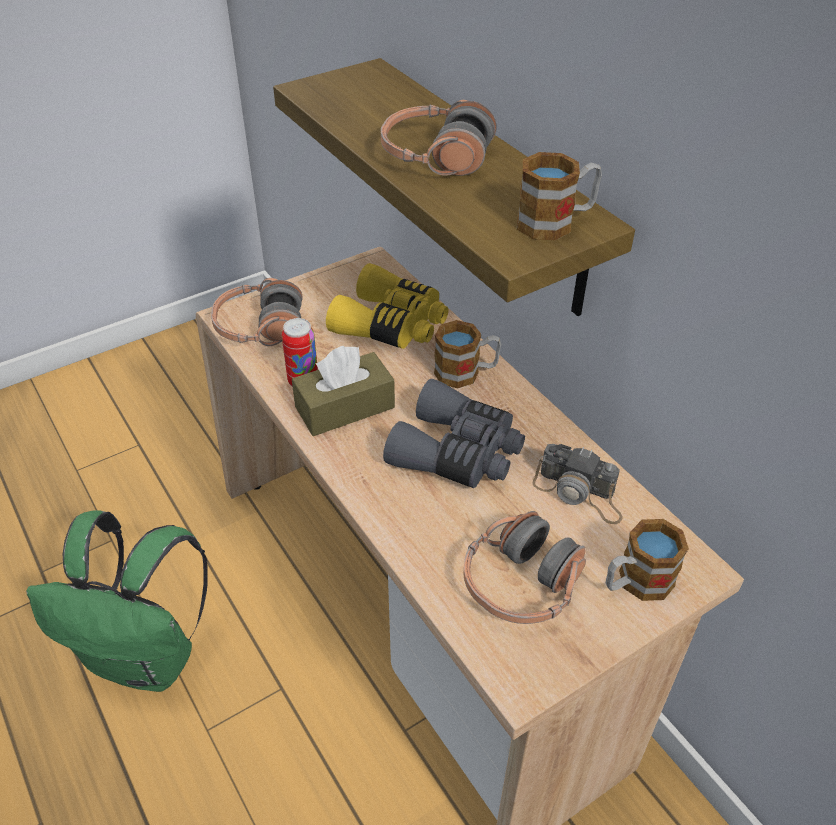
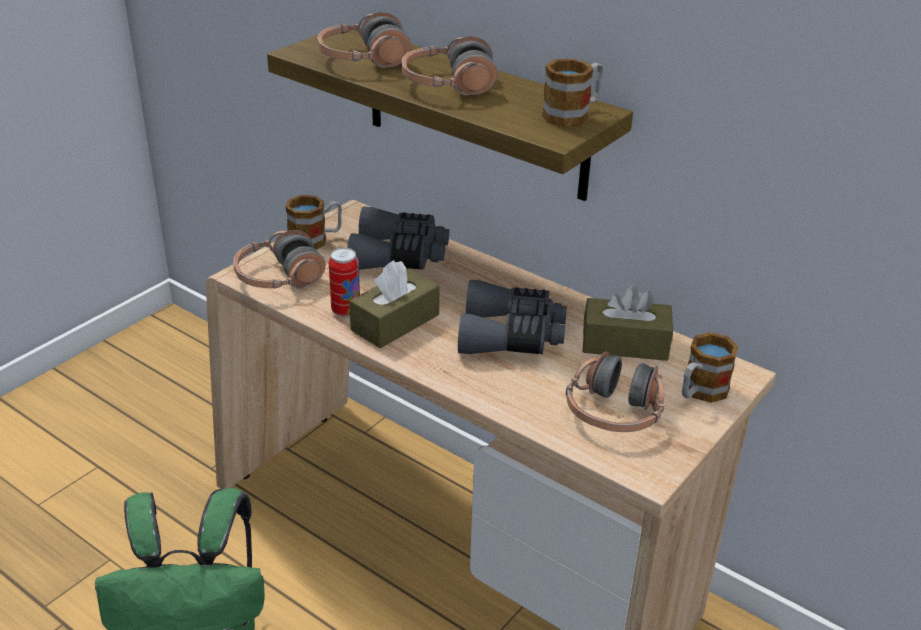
camera: 20 degrees left, 10 degrees down
(366, 108) = (363, 60): none -> headphones
(392, 324) = (399, 255): yellow binoculars -> grey binoculars
(466, 373) = (485, 279): mug -> mug (315, 240)
(579, 493) = (625, 344): camera -> brown tissue box

